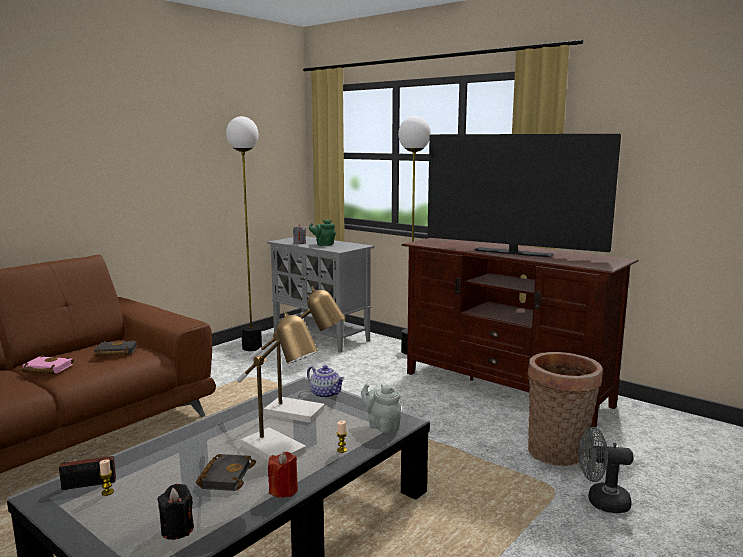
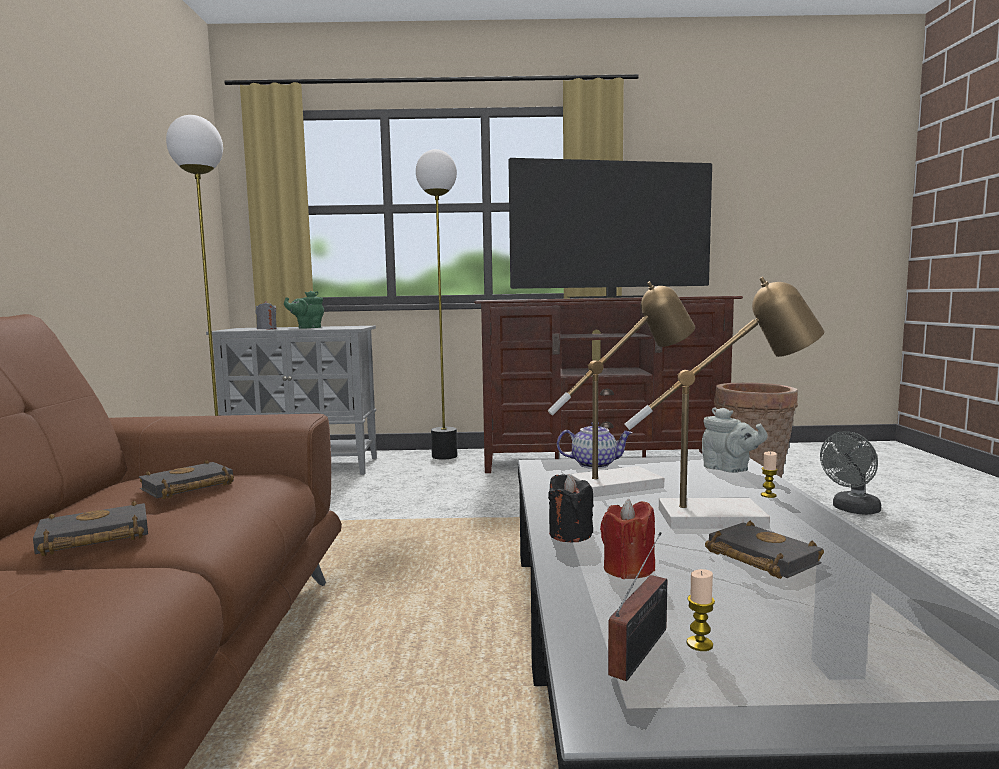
camera: 40 degrees left, 5 degrees down
(46, 369) = (91, 539): pink book -> black book
(177, 530) = (916, 628): black candle -> black candle (570, 534)
(283, 490) = (849, 542): red candle -> red candle (628, 569)
(381, 425) = (729, 469): grey teapot -> grey teapot turned 135 degrees counterclockwise

